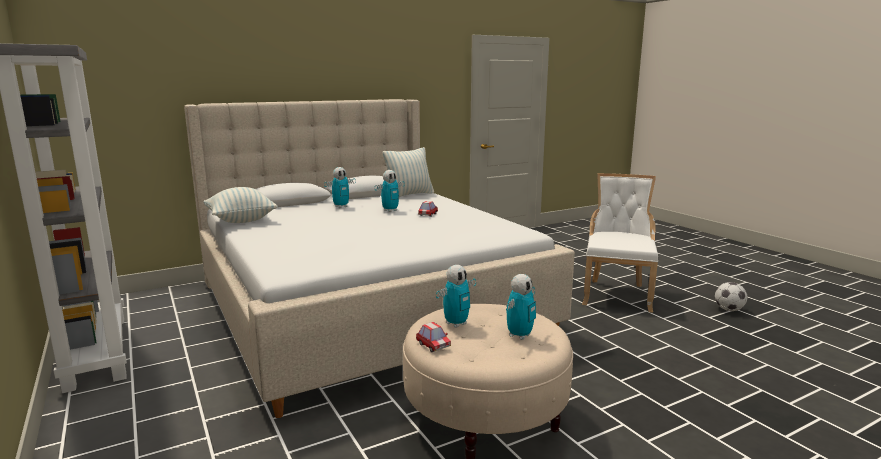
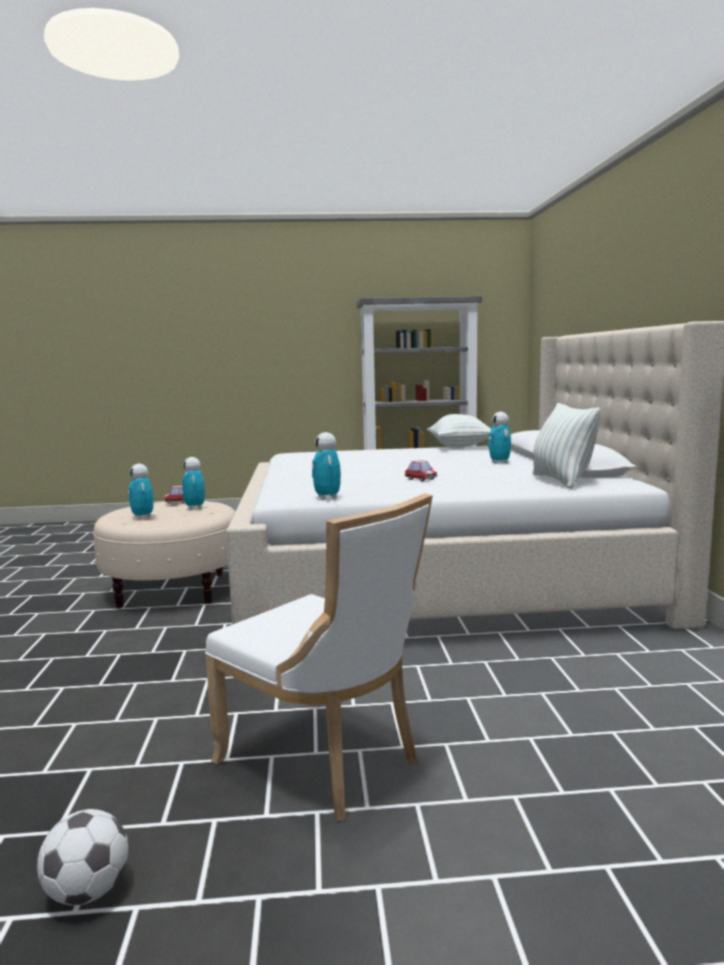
camera: 115 degrees right, 5 degrees down
(390, 210) = (460, 472): toy robot -> toy robot (327, 497)

